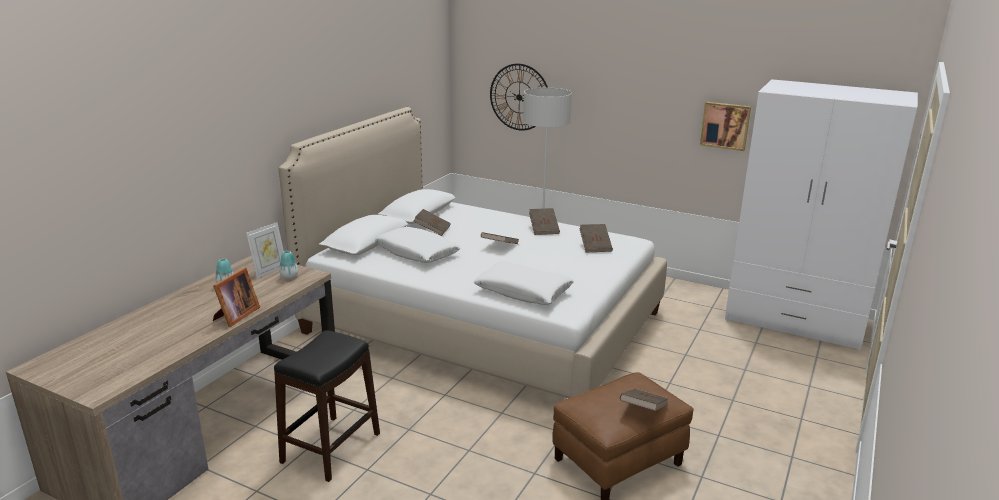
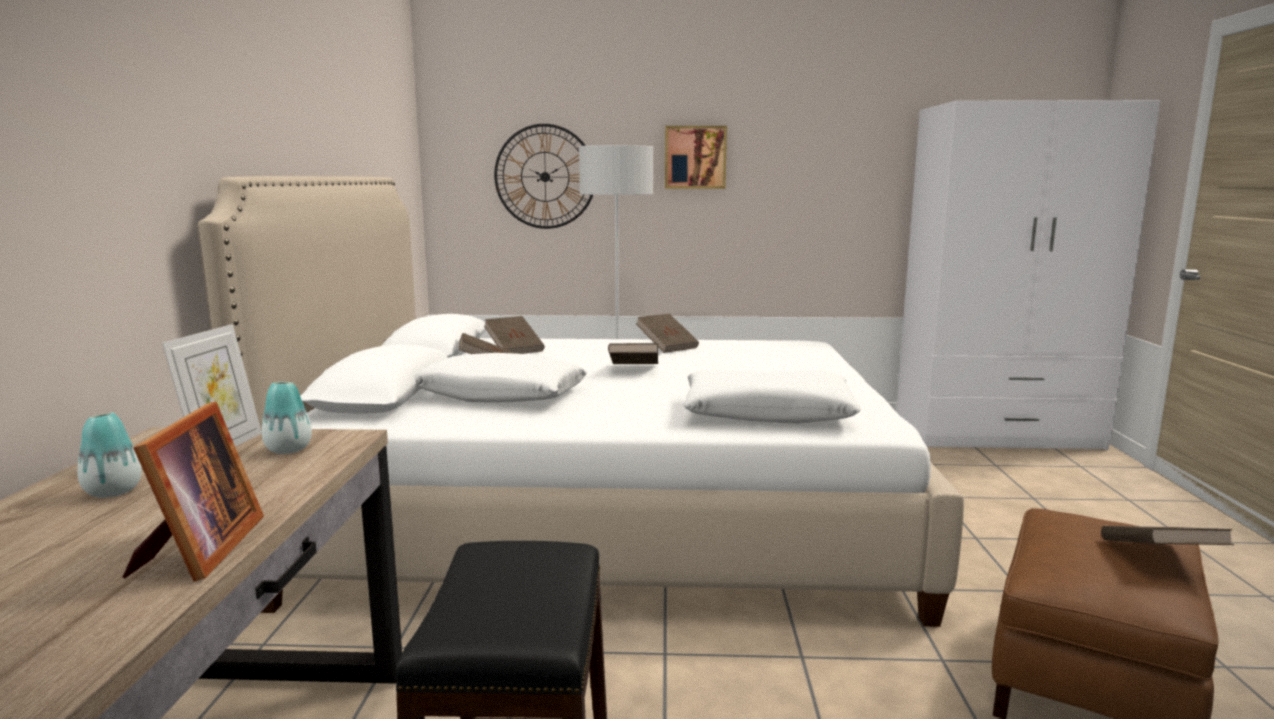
camera: 25 degrees left, 10 degrees down
(595, 246) = (772, 353): brown book -> brown book (514, 349)
(725, 125) = (860, 183): picture -> picture (695, 157)

